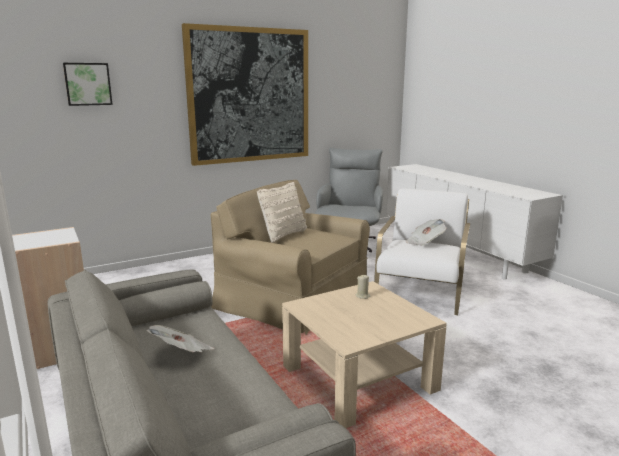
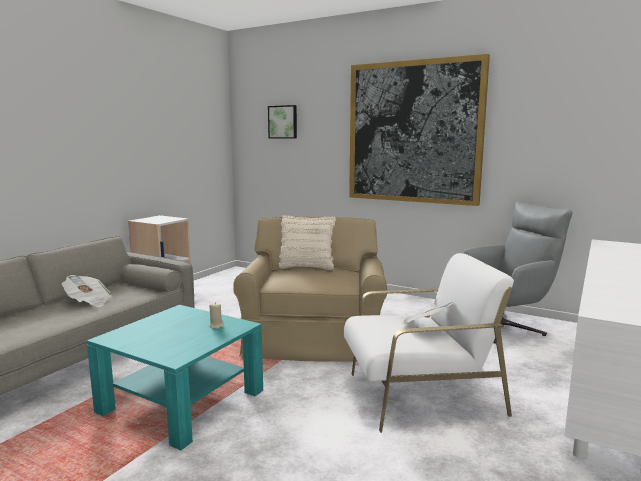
camera: 60 degrees right, 5 degrees down
(358, 378) = (182, 401): beige coffee table -> turquoise coffee table

